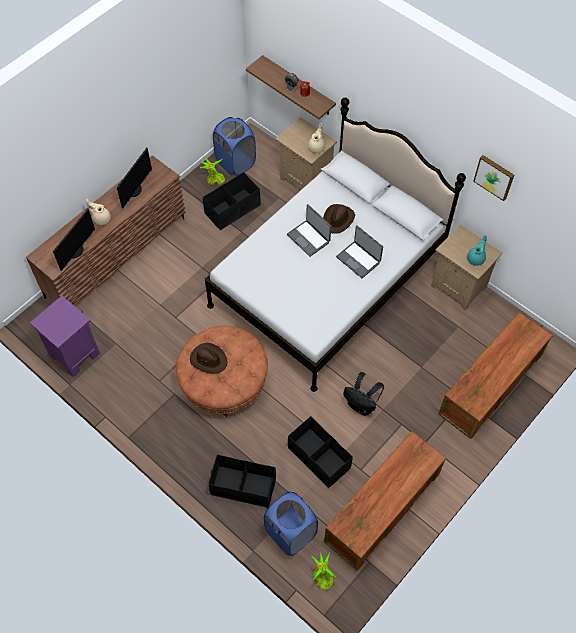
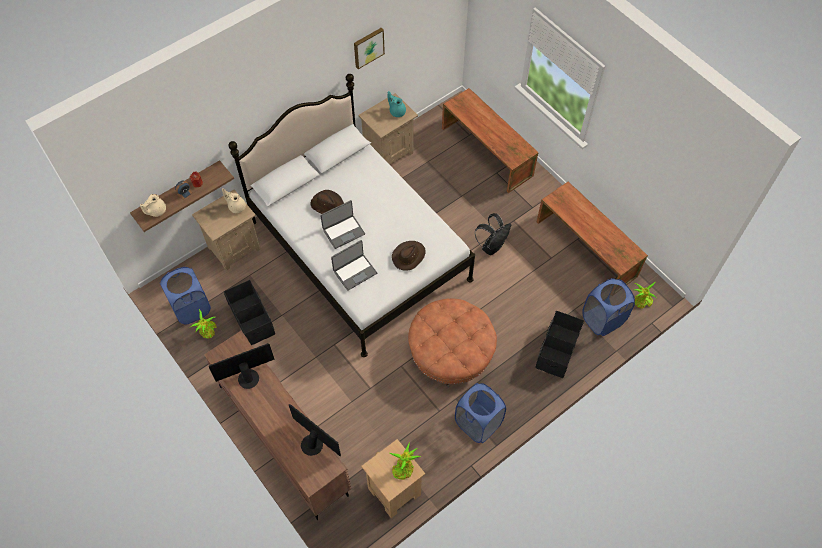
camera: 80 degrees left, 0 degrees up
(62, 329) = (403, 467): none -> potted plant
(75, 353) = (393, 491): purple nightstand -> beige nightstand
(101, 218) = (277, 413): beige teapot -> beige teapot (156, 211)
(134, 190) = (247, 377): monitor -> monitor turned 60 degrees counterclockwise
(150, 417) = (477, 423): none -> blue laundry basket
(208, 359) = (448, 344): brown hat -> brown hat (408, 256)
(319, 457) = (536, 286): black storage box -> none
(359, 259) = (376, 196): laptop -> laptop (355, 272)

